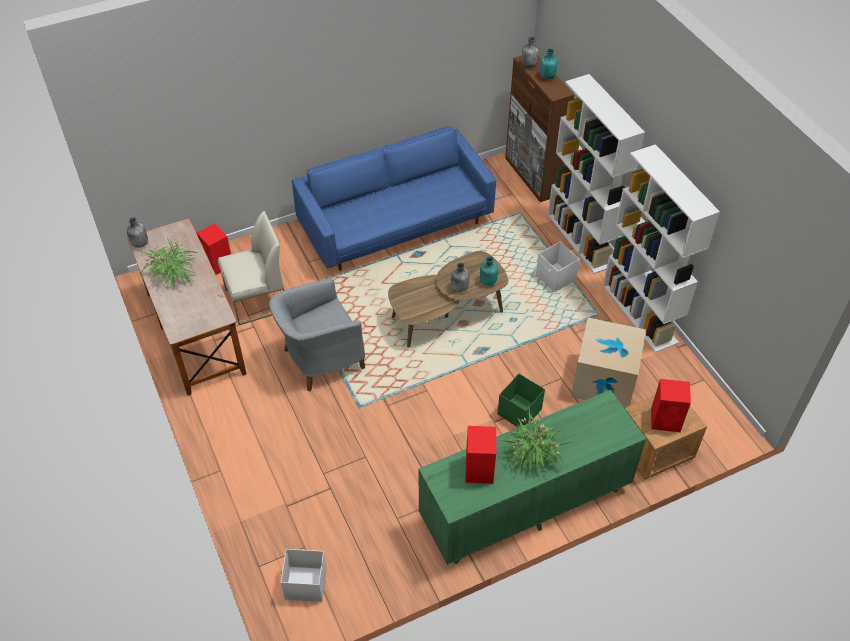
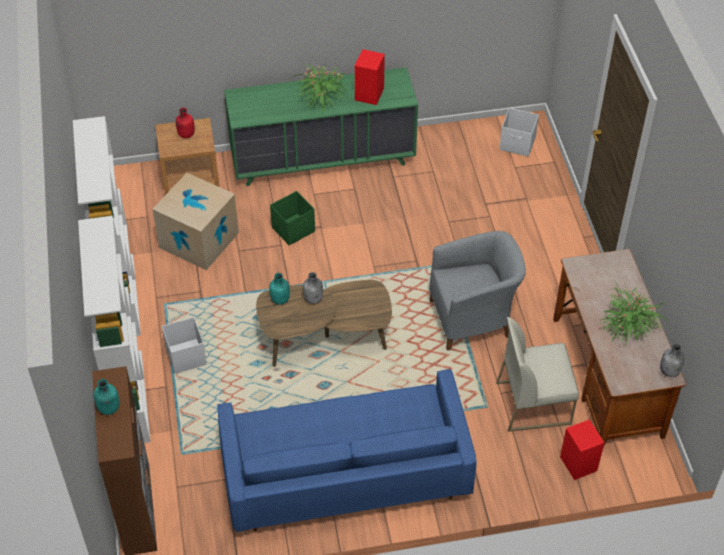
camera: 165 degrees left, 0 degrees up
(529, 65) = (120, 436): grey bottle -> none
(666, 420) = (186, 135): red speaker -> red bottle

